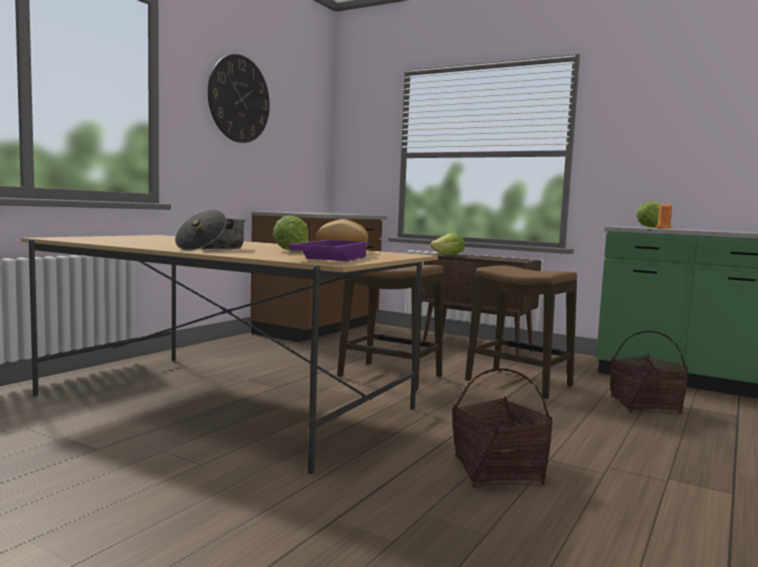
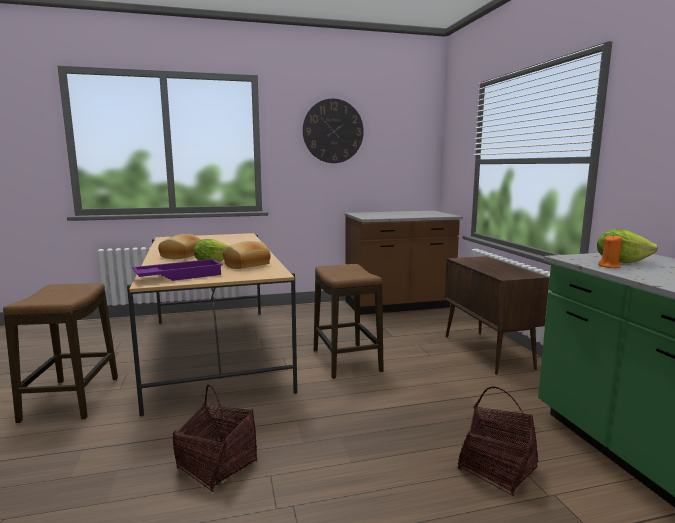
camera: 45 degrees right, 5 degrees up
(211, 248) = (183, 255): cooking pot -> bread
(449, 255) = (466, 261): lettuce -> none
(518, 383) = (430, 398): stool -> stool (71, 399)

